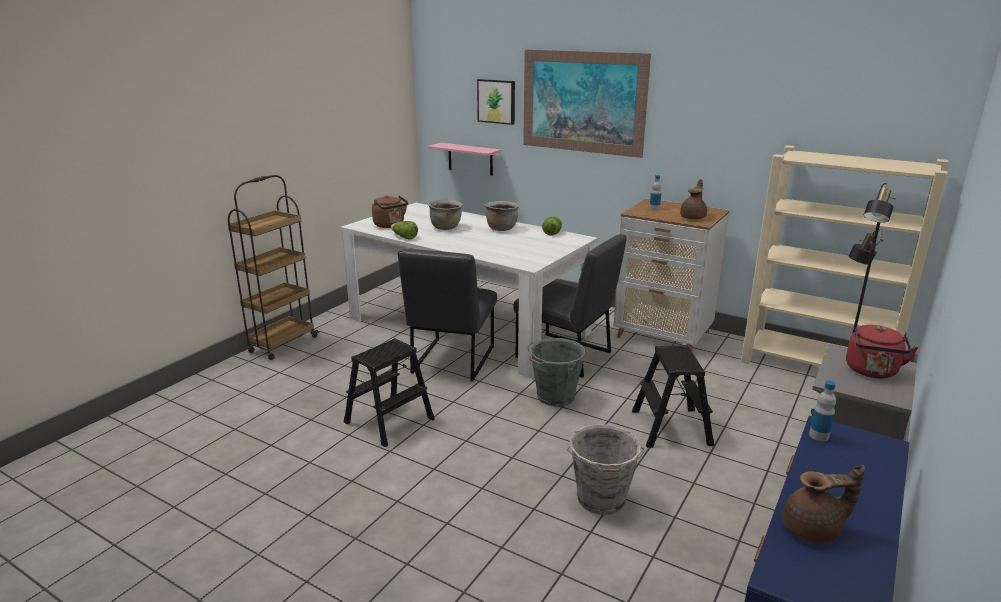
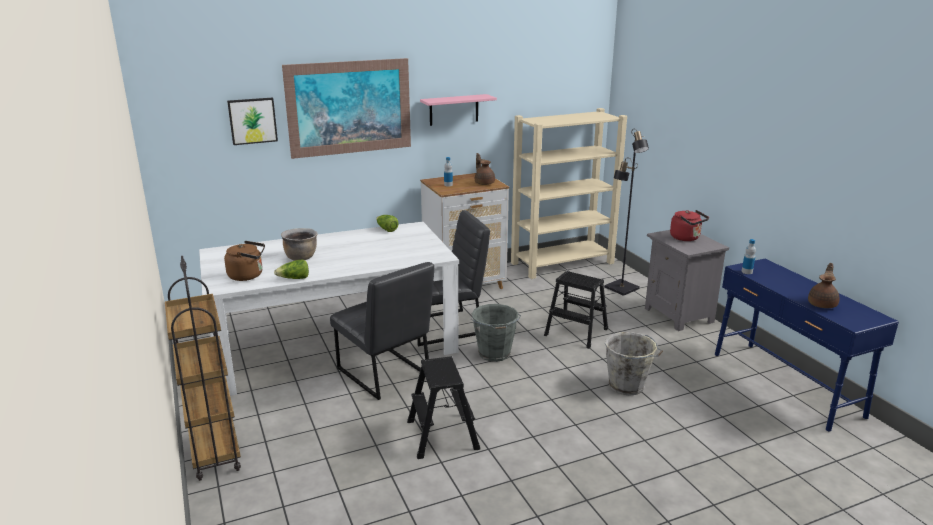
camera: 55 degrees left, 0 degrees up
(470, 159) = (224, 187): pink shelf -> pink shelf (454, 110)
(501, 228) = (344, 241): brown cooking pot -> none

